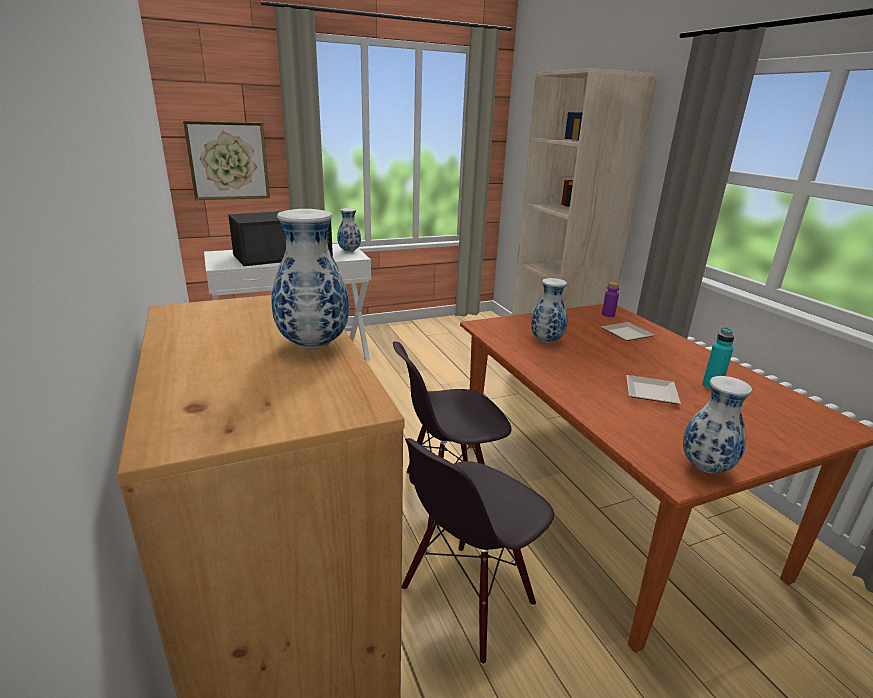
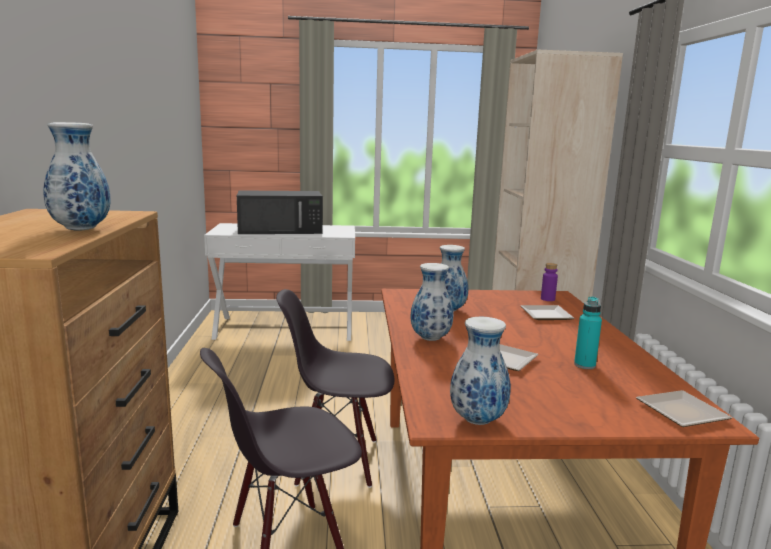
camera: 20 degrees right, 10 degrees down
(228, 161) = (252, 147): picture -> none
(350, 251) = (343, 231): vase -> vase (431, 339)
(821, 421) = (681, 411): none -> plate

